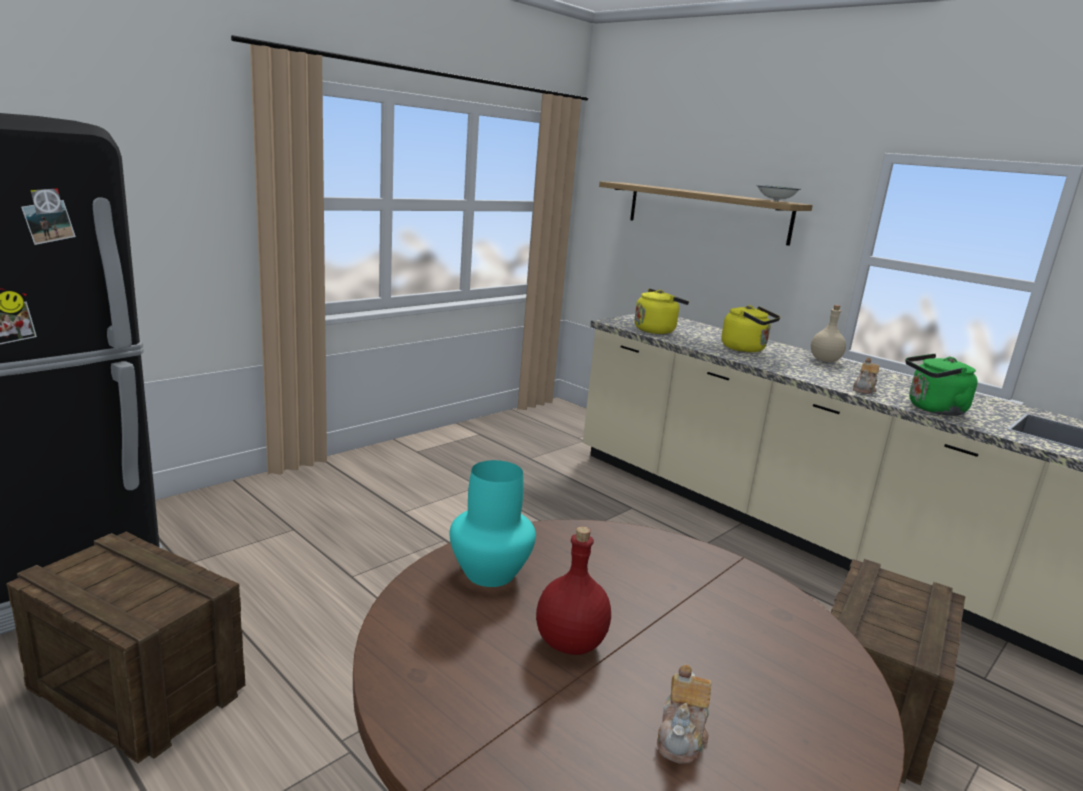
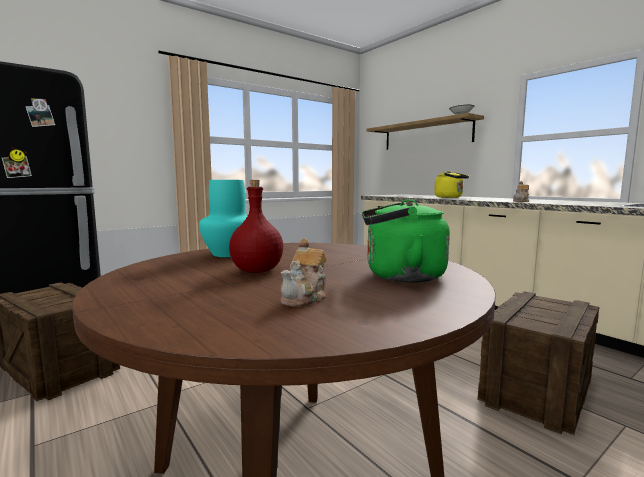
camera: 10 degrees right, 10 degrees down
(656, 330) = (398, 196): yellow kettle -> none
(825, 360) = (500, 198): beige bottle -> none
(933, 409) = (566, 203): green kettle -> green kettle (400, 276)

